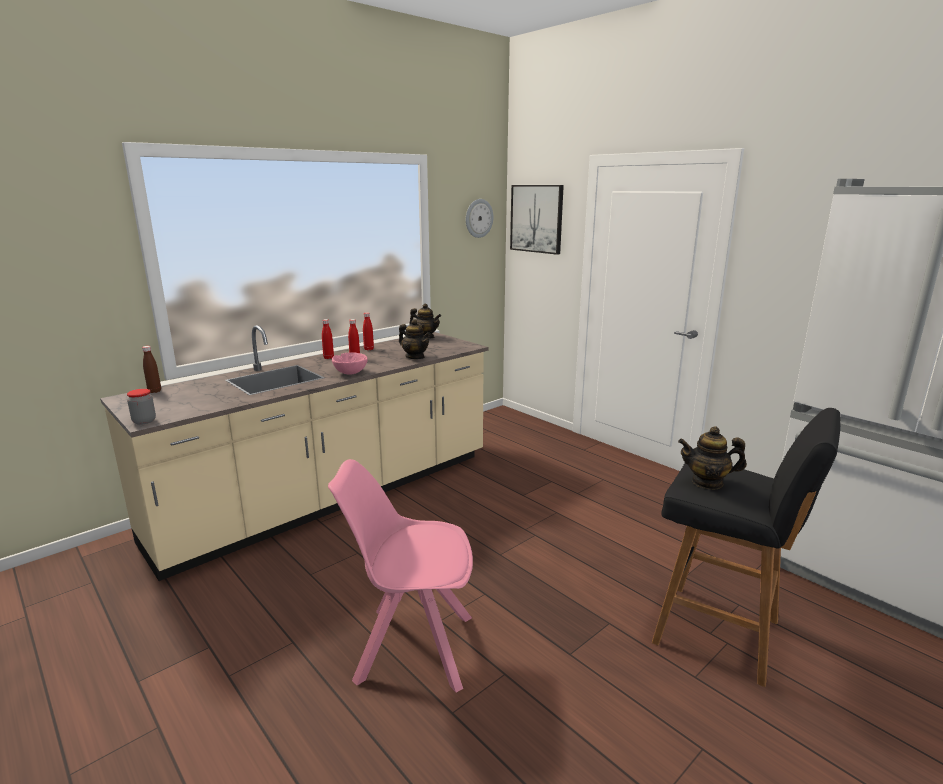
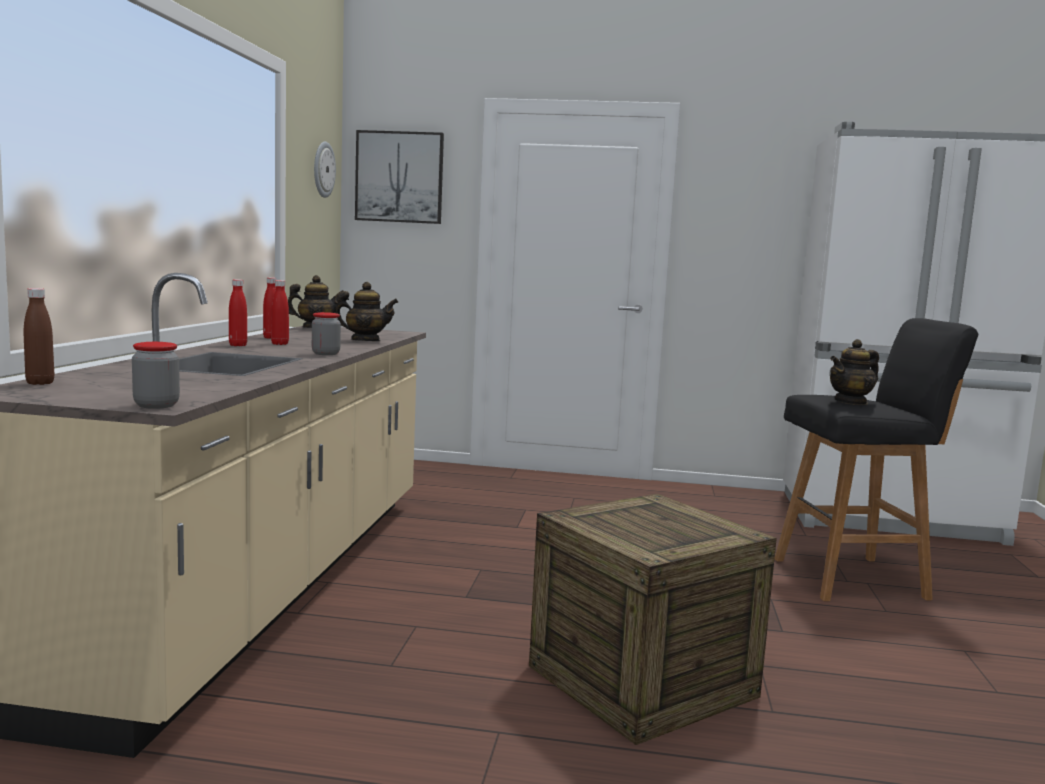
camera: 40 degrees left, 10 degrees down
(350, 373) = (325, 354): pink bowl -> jar
(411, 647) = (641, 681): pink chair -> crate

